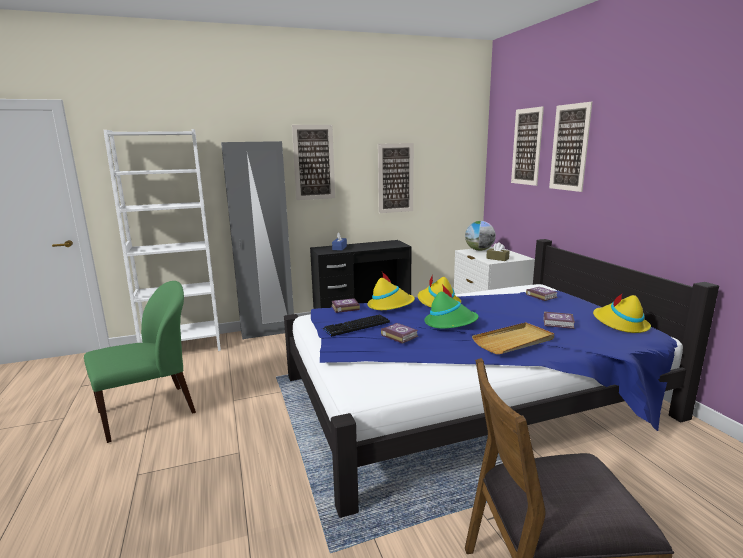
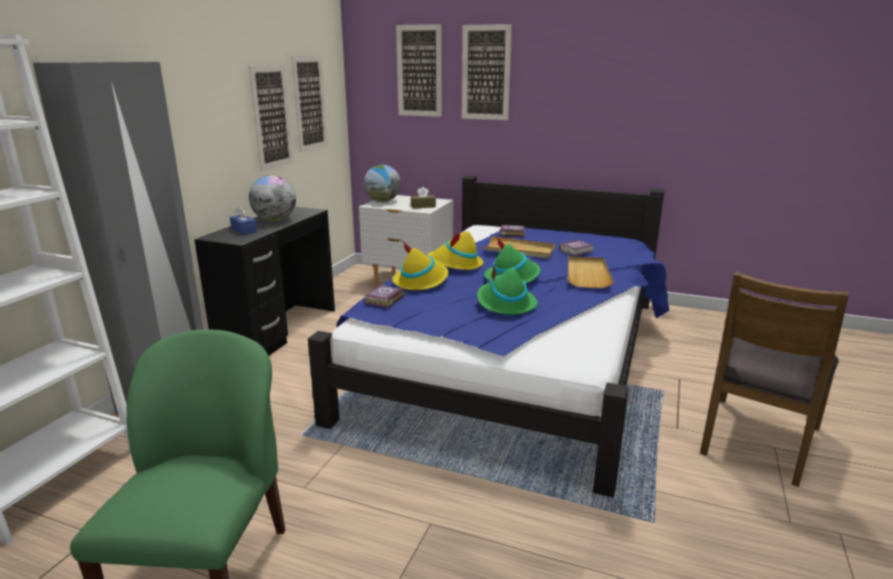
camera: 50 degrees left, 5 degrees up
(314, 162) = (178, 98): picture -> picture (309, 103)
(356, 326) = (447, 311): keyboard -> none
(367, 246) = (274, 220): none -> globe
(399, 335) = (505, 303): book -> green hat
(509, 308) = (519, 250): none -> beige tray
(619, 324) = (604, 240): yellow hat -> none

